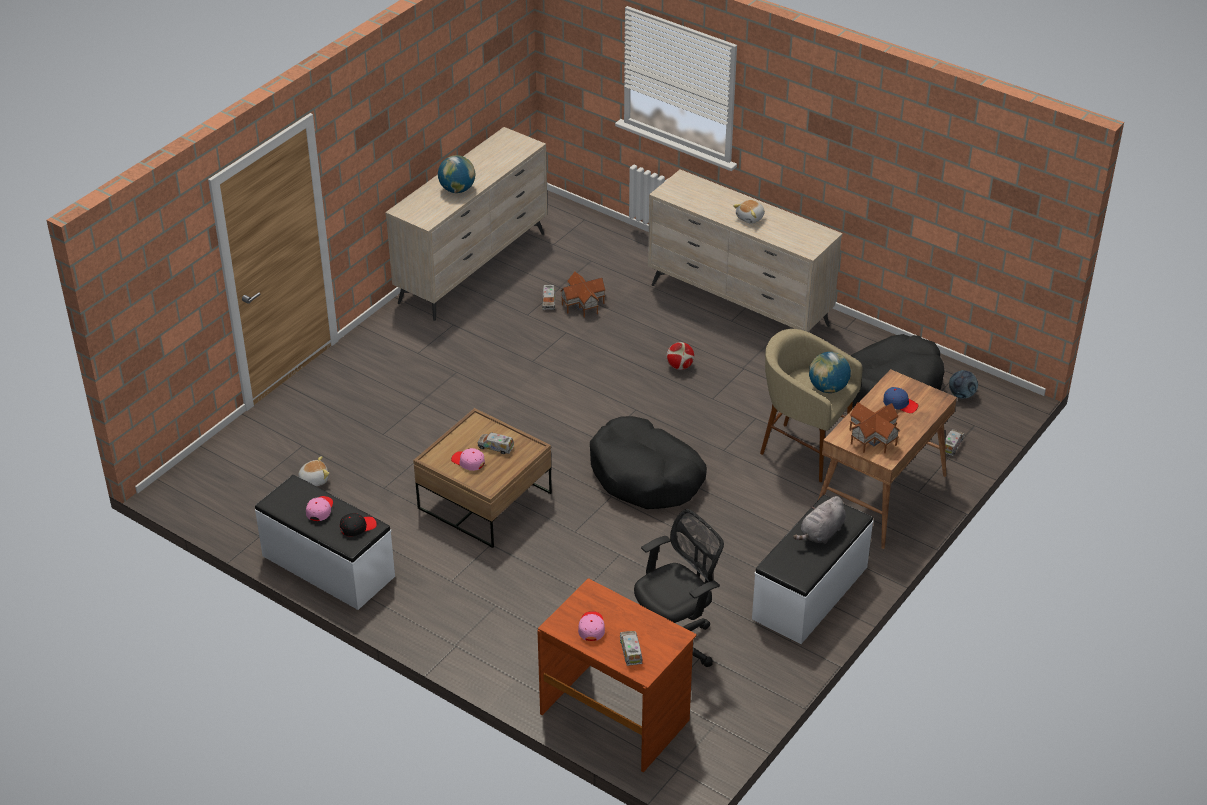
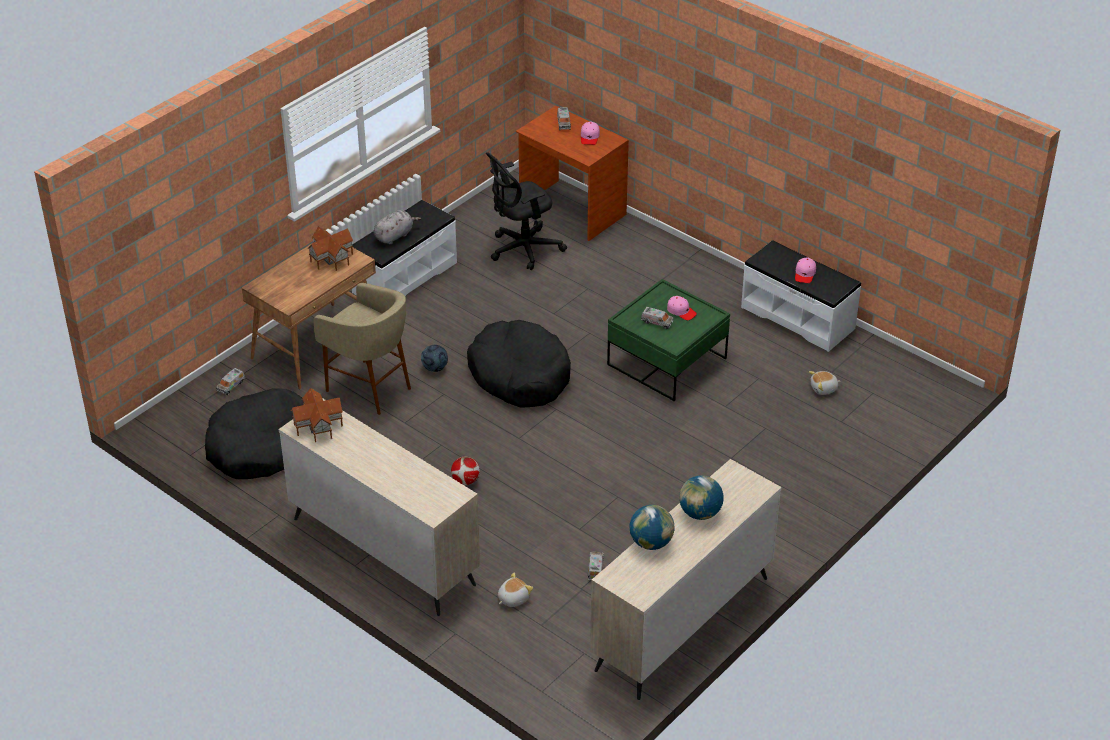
camera: 175 degrees left, 0 degrees up
(357, 527) = (771, 260): black cap -> none
(485, 501) = (666, 361): brown coffee table -> green coffee table
(583, 303) = (557, 564): toy house -> toy house (317, 426)
(750, 218) = (371, 454): plush toy -> plush toy (512, 598)
(828, 388) = (349, 319): globe -> globe (651, 543)
(900, 404) = (295, 284): blue cap -> none
(961, 395) = (195, 433): football -> football (435, 368)

